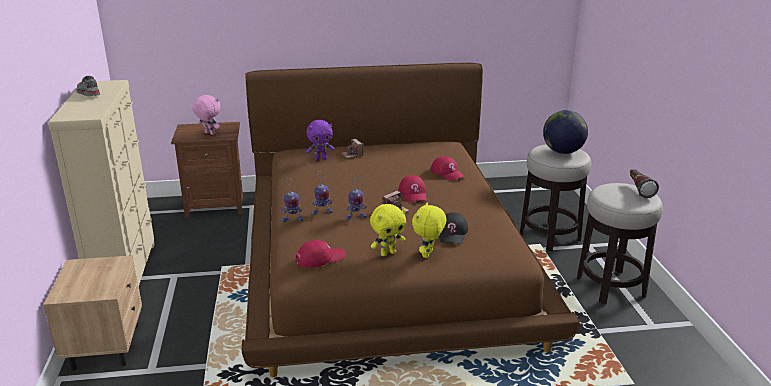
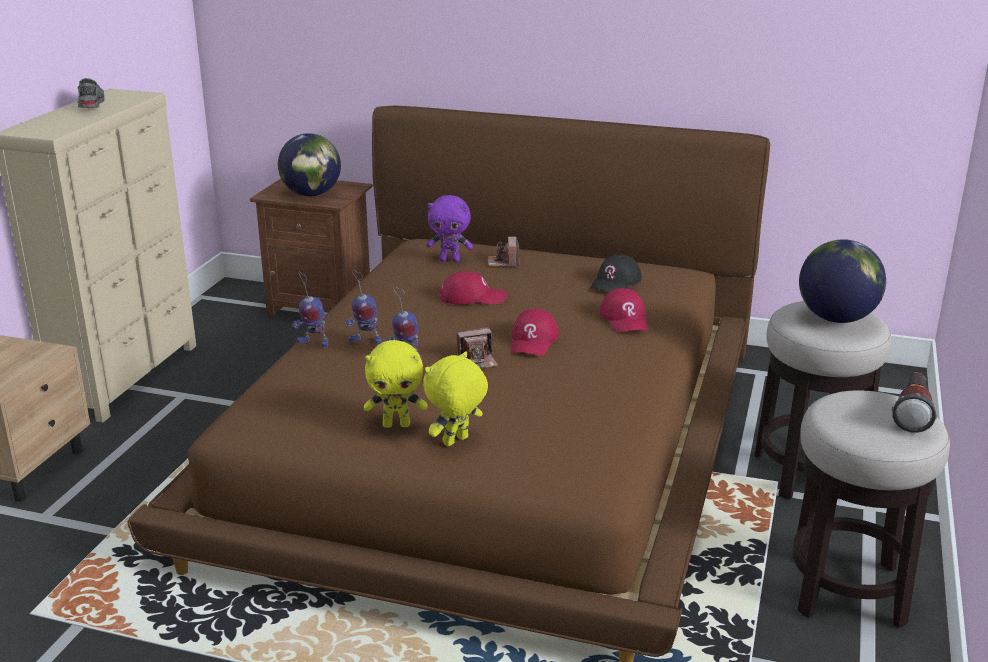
camera: 25 degrees right, 0 degrees up
(209, 133) = (311, 194): pink plush toy -> globe
(320, 258) = (291, 408): red cap -> red cap (473, 297)
(452, 233) = (529, 417): black cap -> black cap (615, 282)

